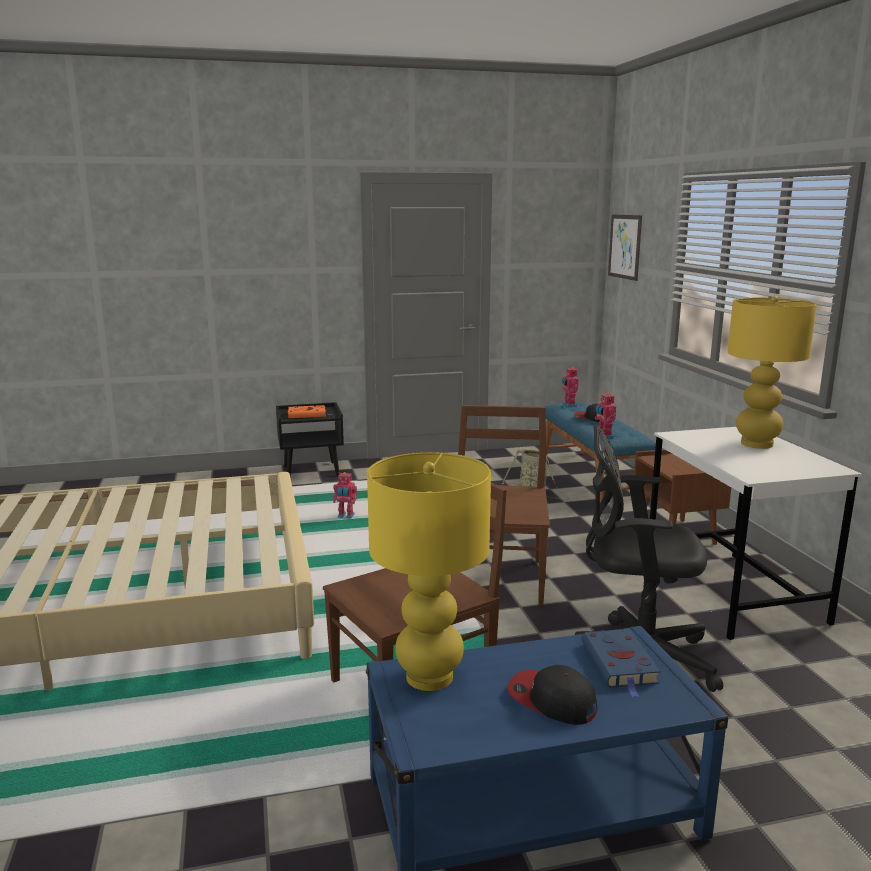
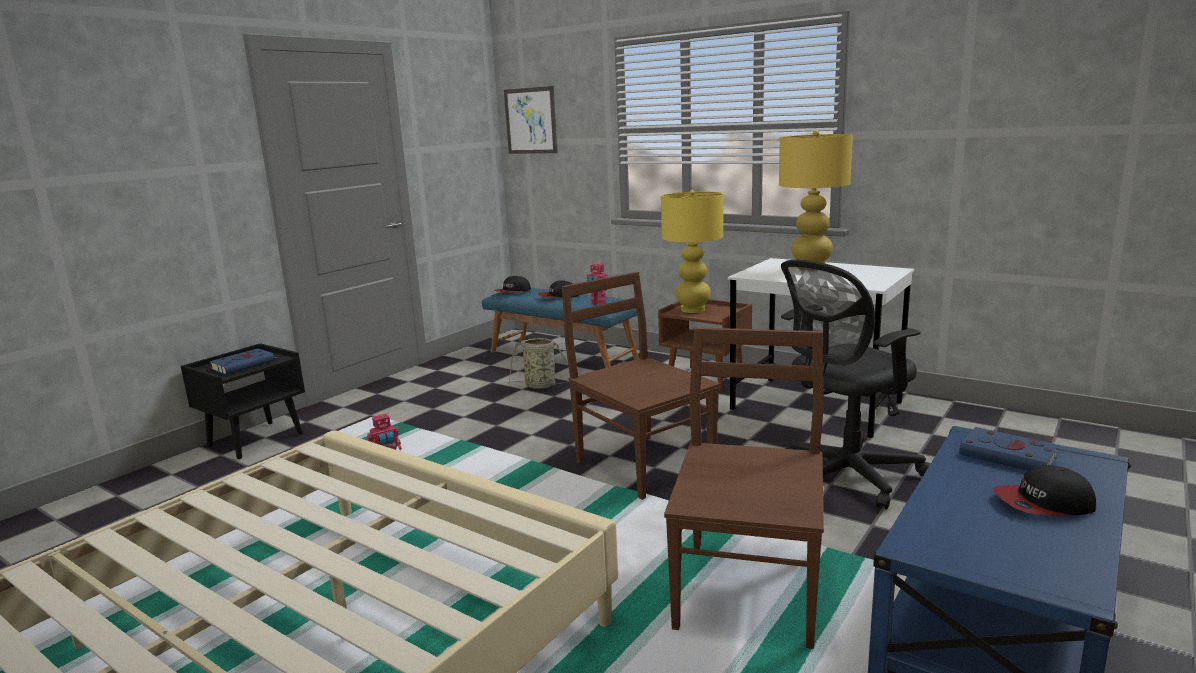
camera: 40 degrees left, 0 degrees up
(308, 415) = (245, 365): orange book -> blue book
(429, 677) = (944, 536): yellow table lamp -> yellow table lamp (693, 309)
(569, 405) = (513, 291): toy robot -> cap

